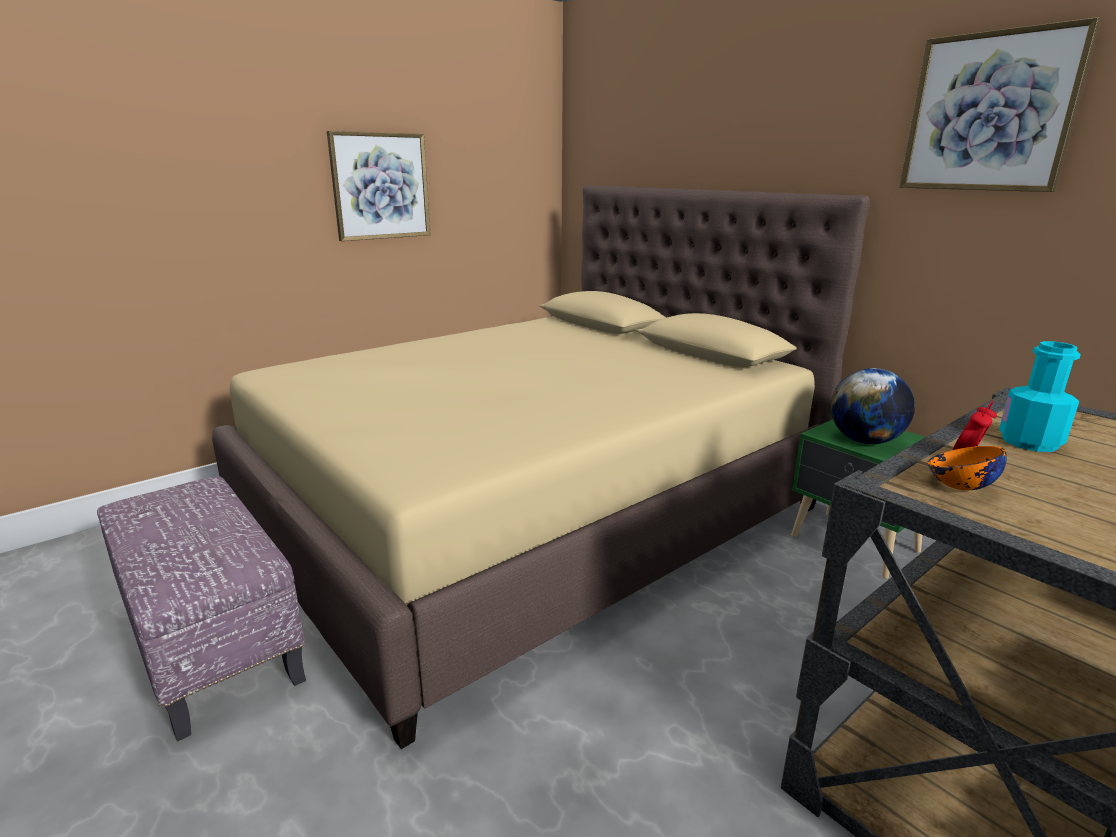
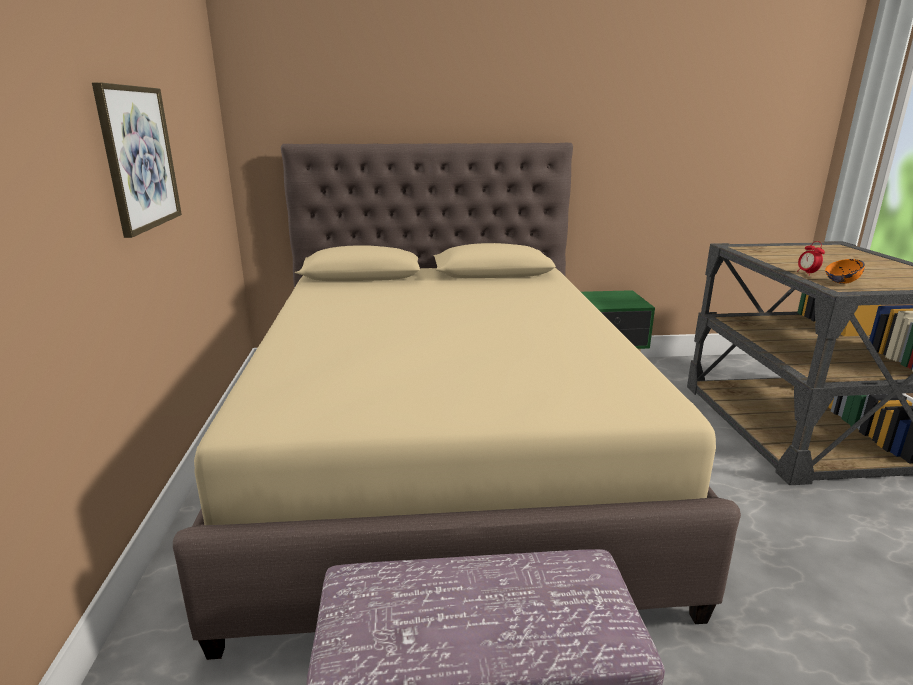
camera: 55 degrees left, 0 degrees up
(865, 441) = (609, 302): globe -> none
(990, 113) = (628, 90): picture -> none
(1029, 442) = (788, 261): turquoise bottle -> none

